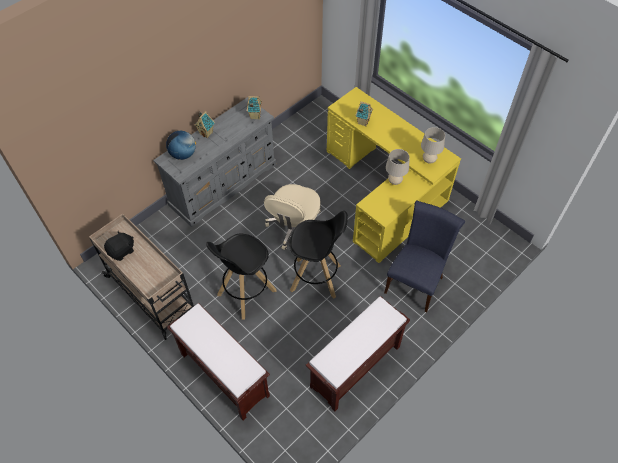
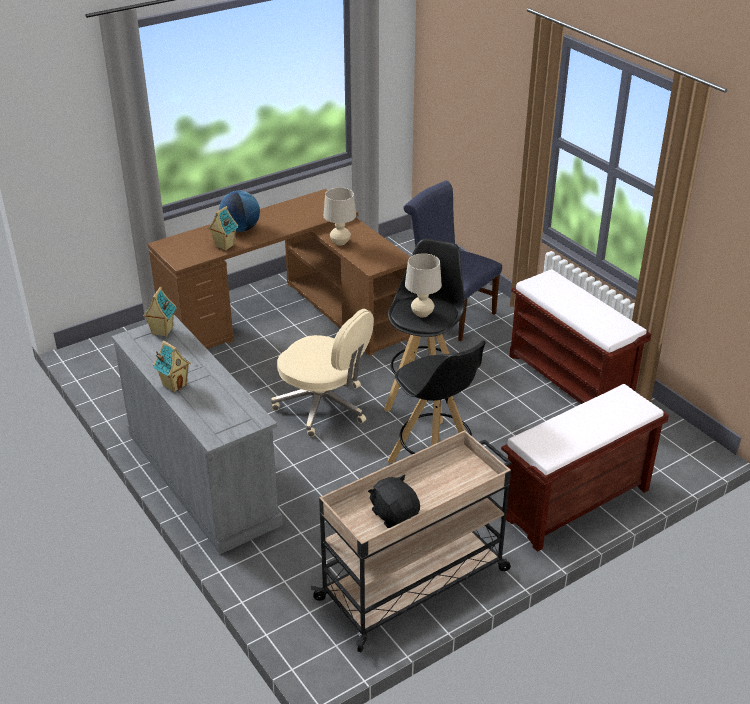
camera: 80 degrees left, 20 degrees down
(183, 154) = (212, 414): globe -> globe (240, 229)
(386, 192) = (292, 315): yellow desk -> brown desk
(429, 160) = (319, 209): beige table lamp -> beige table lamp (422, 314)

